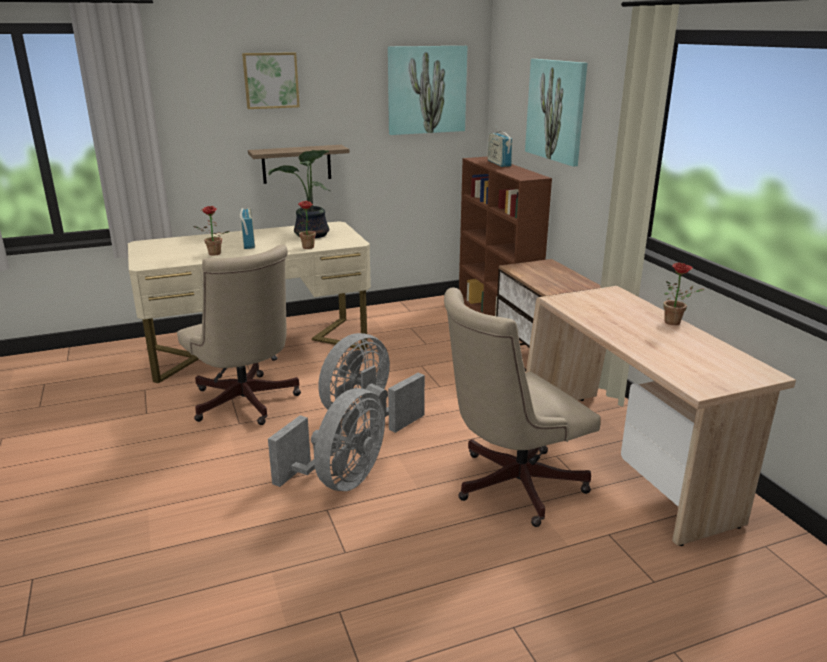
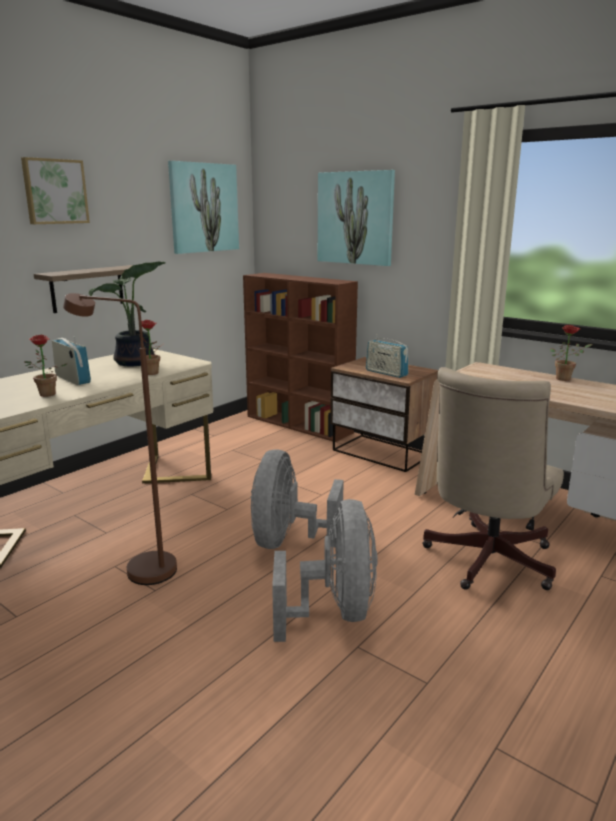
camera: 30 degrees left, 5 degrees down
(246, 404) = (140, 567): beige office chair -> brown floor lamp
(499, 163) = (286, 276): radio -> radio (386, 373)

